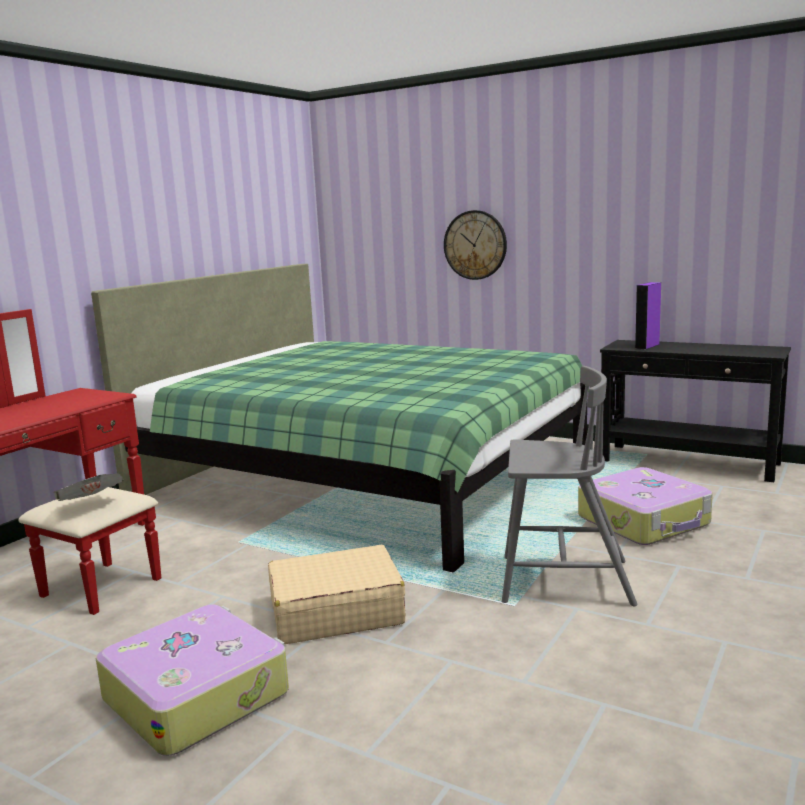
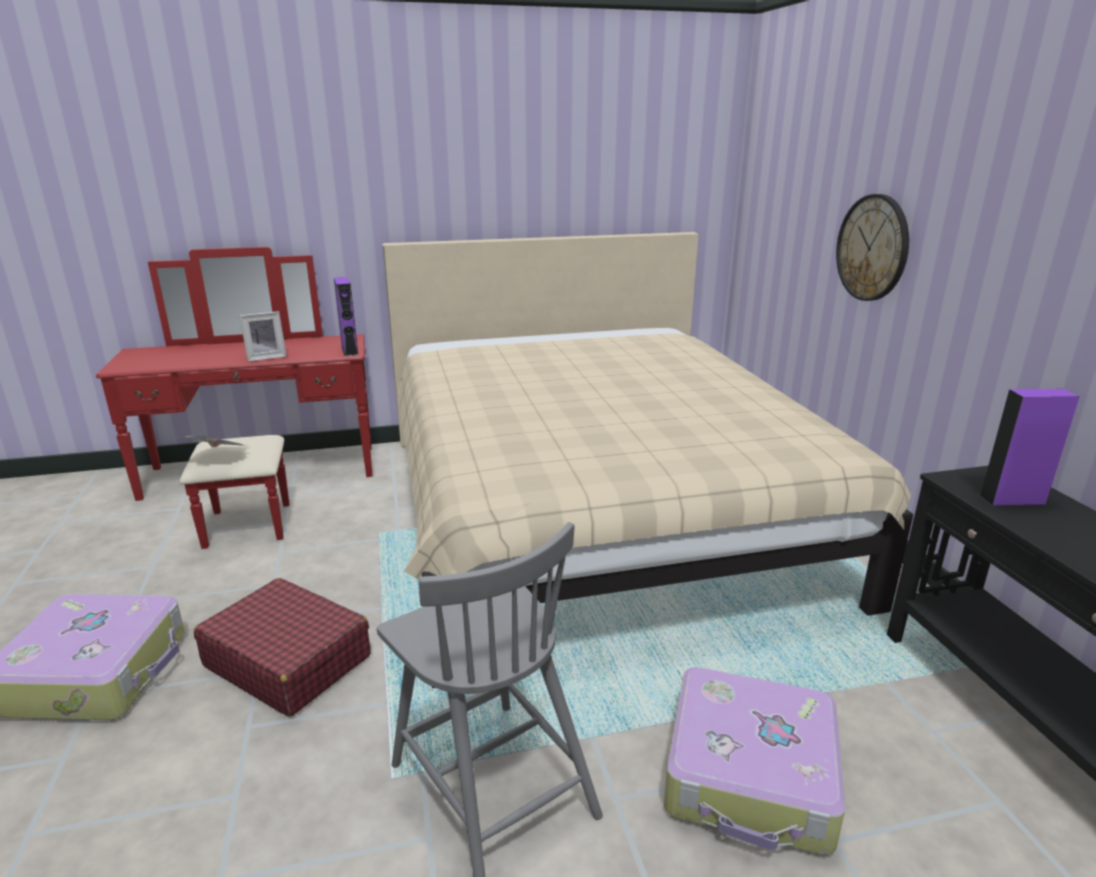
camera: 45 degrees right, 10 degrees up
(39, 414) = (266, 357): none -> picture frame
(109, 394) = (349, 350): none -> purple speaker
(335, 612) = (287, 660): beige suitcase -> red suitcase
(365, 477) = (594, 512): green bed -> beige bed

